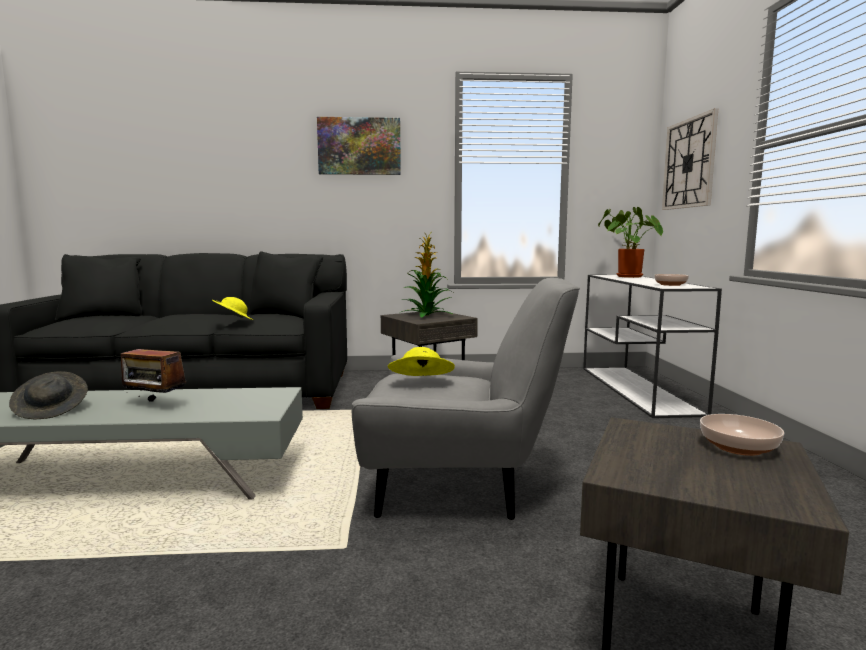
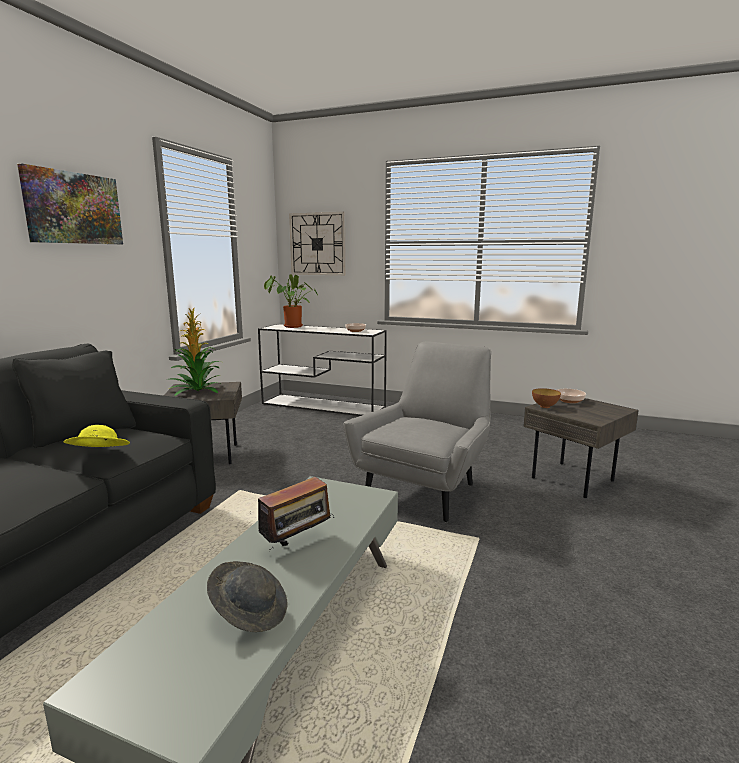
camera: 65 degrees left, 5 degrees up
(420, 382) = (419, 428): yellow hat -> none
(641, 429) = (545, 406): none -> bowl

